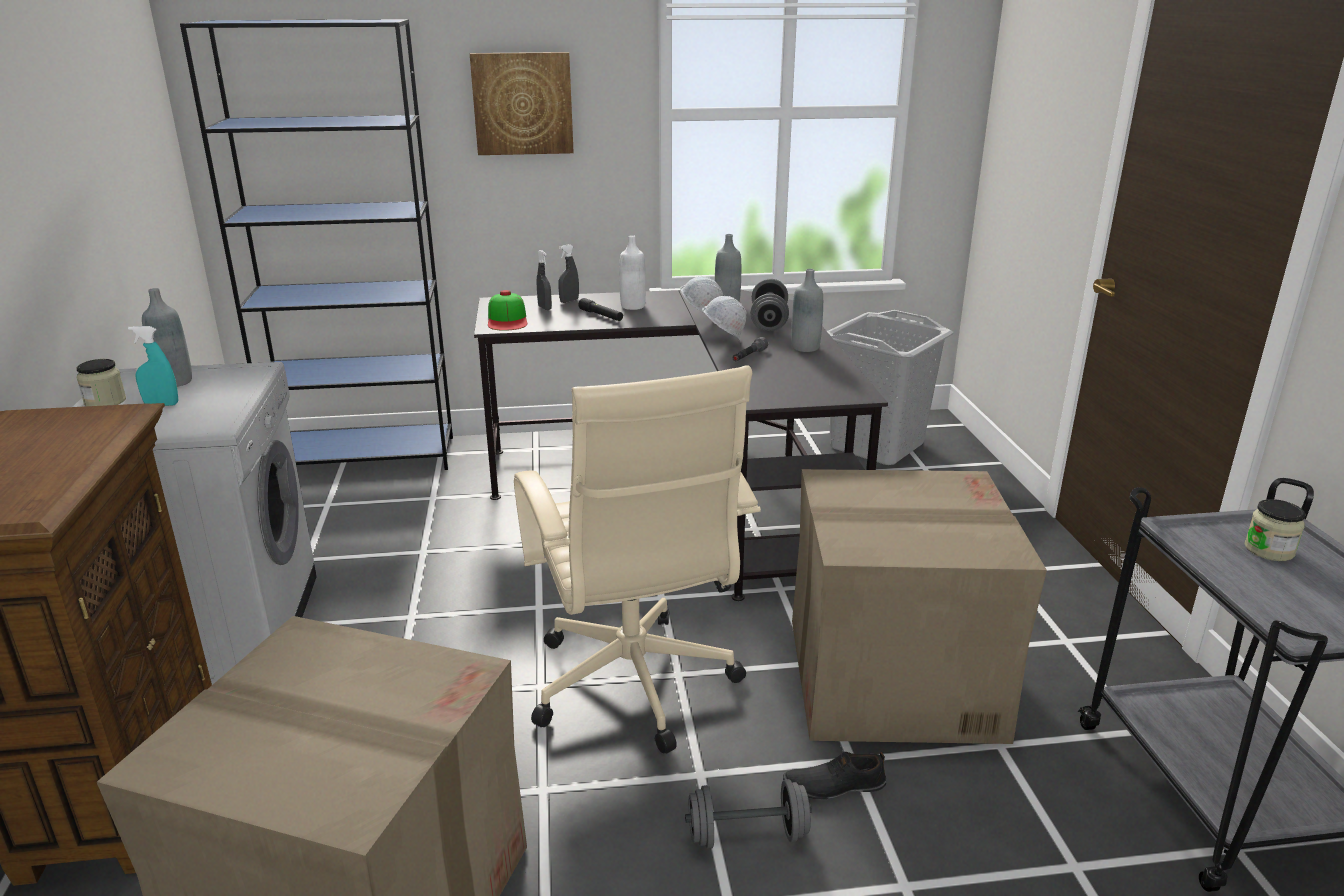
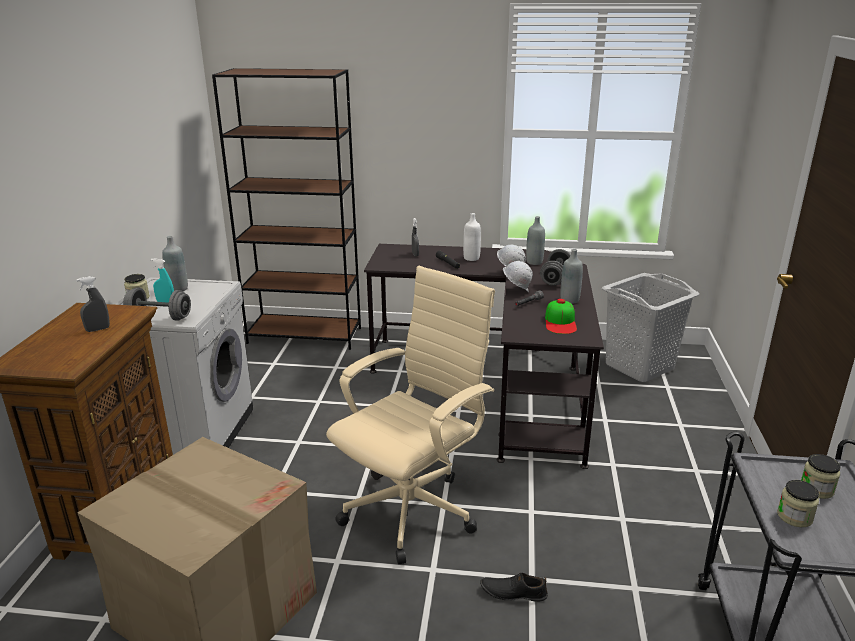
camera: 15 degrees right, 0 degrees up
(367, 457) = (305, 335): blue bookcase -> brown bookcase
(507, 319) = (388, 261): cap -> cap (560, 322)
(522, 103) = (415, 122): picture -> none
(569, 301) = (433, 251): grey spray bottle -> grey spray bottle (98, 329)
(635, 689) = (413, 509): beige office chair -> beige office chair turned 135 degrees counterclockwise
(747, 835) = (447, 612): grey dumbbell -> grey dumbbell (159, 317)
(890, 677) = (580, 530): cardboard box -> none
(1266, 590) = (794, 516): none -> jar

